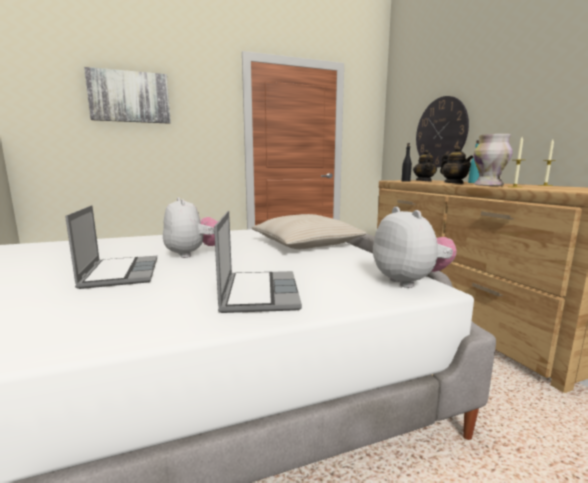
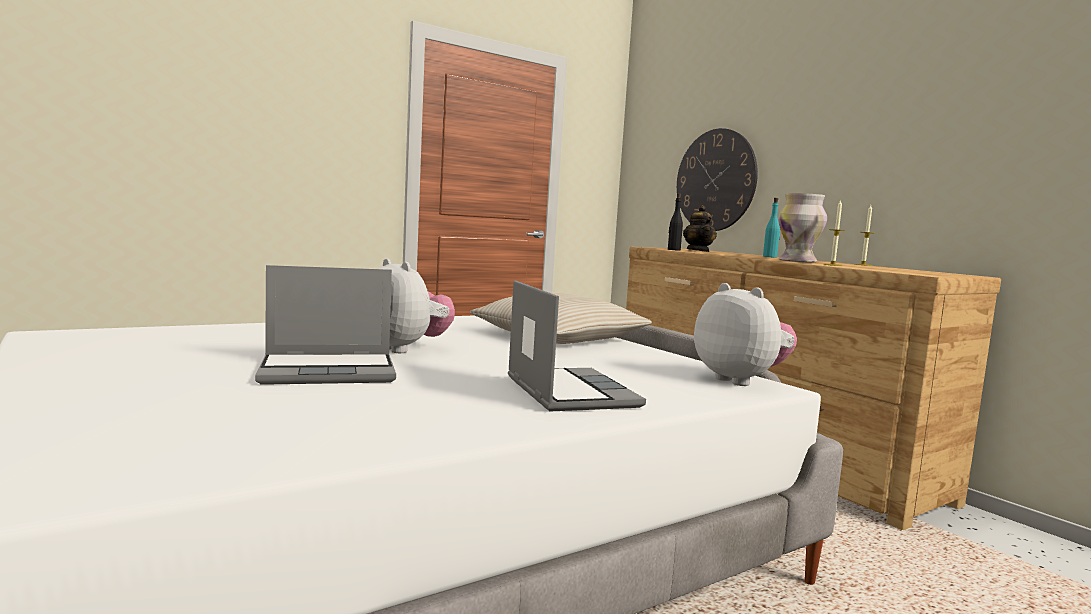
camera: 15 degrees left, 5 degrees down
(120, 273) = (330, 371): laptop -> laptop turned 105 degrees clockwise
(130, 97) = (215, 76): picture -> none
(454, 183) = (748, 257): teapot -> none

